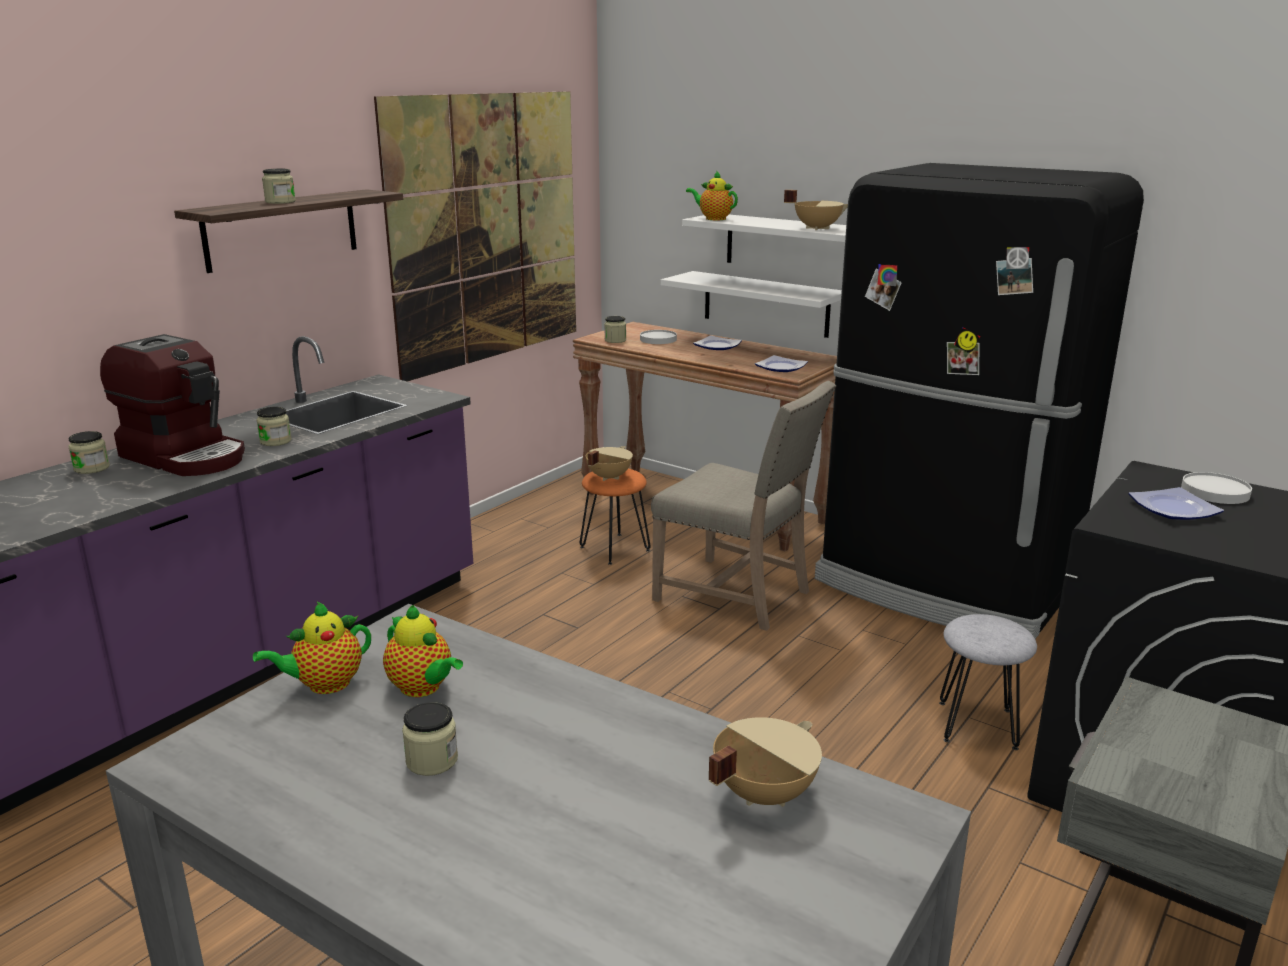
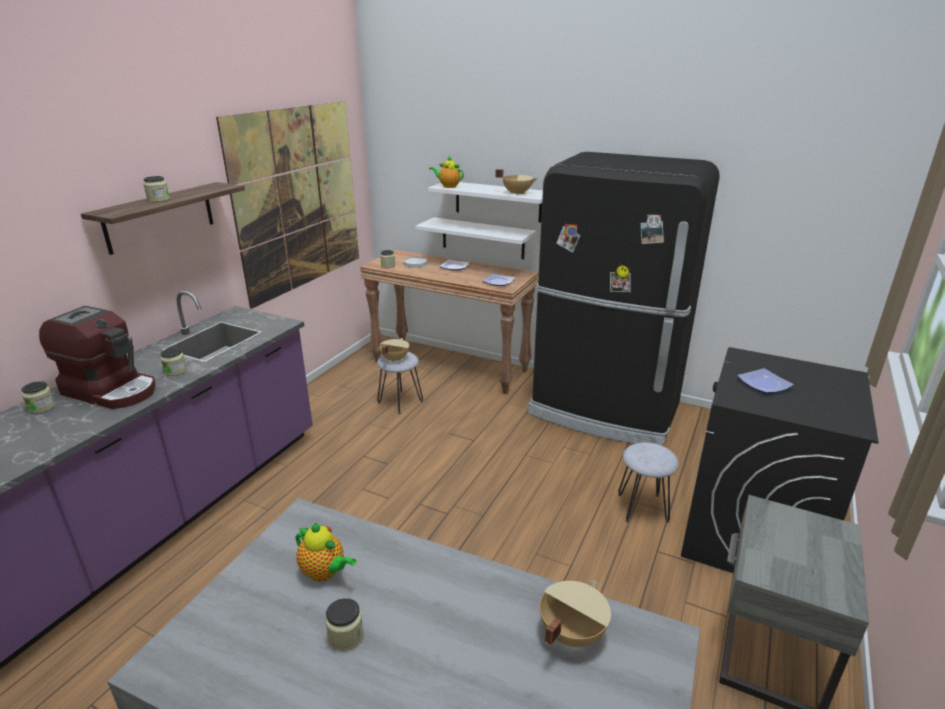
camera: 10 degrees left, 5 degrees up
(324, 685) = (254, 578): teapot -> none
(615, 548) = (400, 402): orange stool -> grey stool
(737, 595) = (483, 429): beige chair -> none
(1215, 492) = (782, 368): white plate -> none

